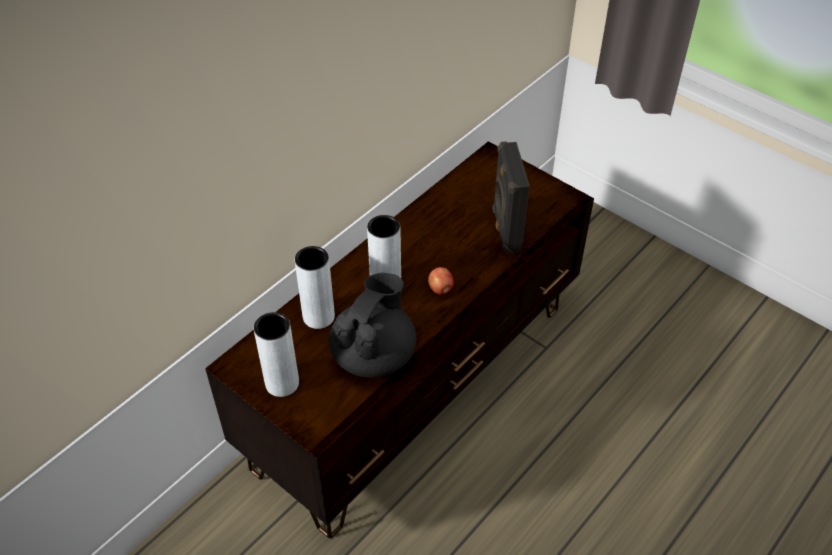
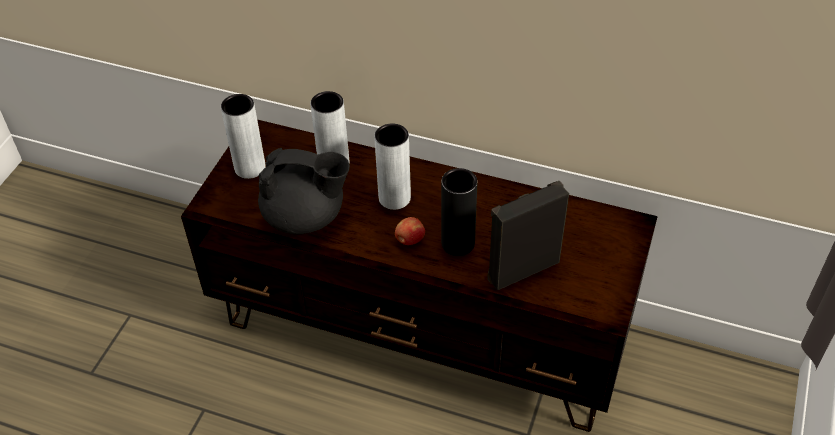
camera: 70 degrees right, 0 degrees up
(460, 260) = (458, 243): none -> black vase

